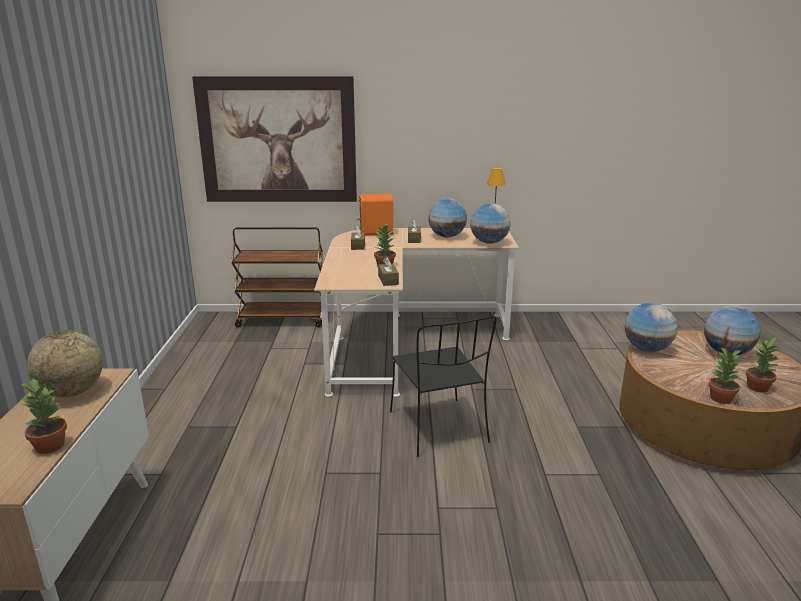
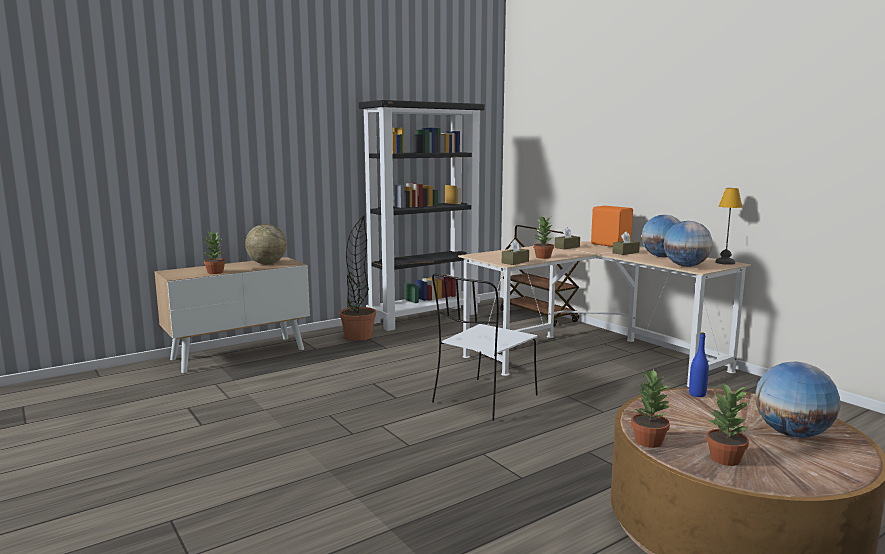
camera: 55 degrees right, 10 degrees down
(171, 430) = (358, 337): none -> potted plant
(183, 369) = (424, 317): none -> black bookcase
(278, 140) = (561, 154): picture -> none
(439, 428) = (483, 400): black chair -> white chair
(646, 349) = (697, 394): globe -> blue bottle

